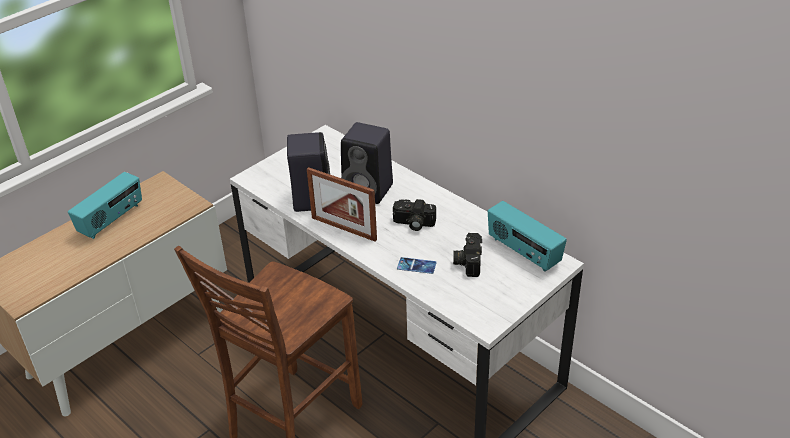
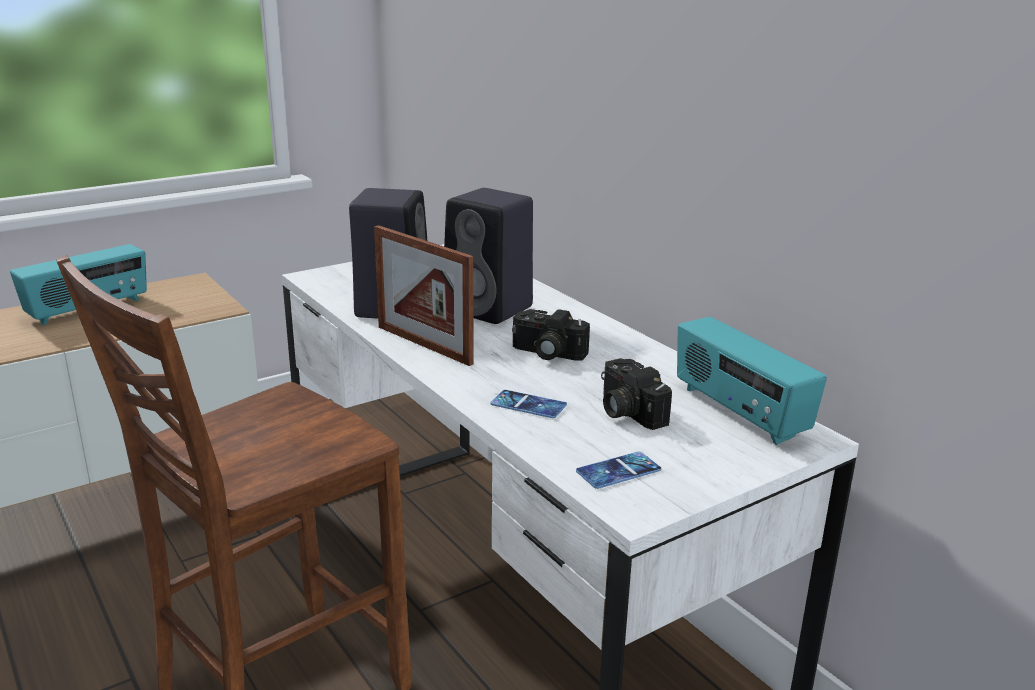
camera: 10 degrees right, 15 degrees down
(467, 261) = (626, 411): camera -> camera turned 45 degrees counterclockwise
(473, 303) = (618, 471): none -> phone

